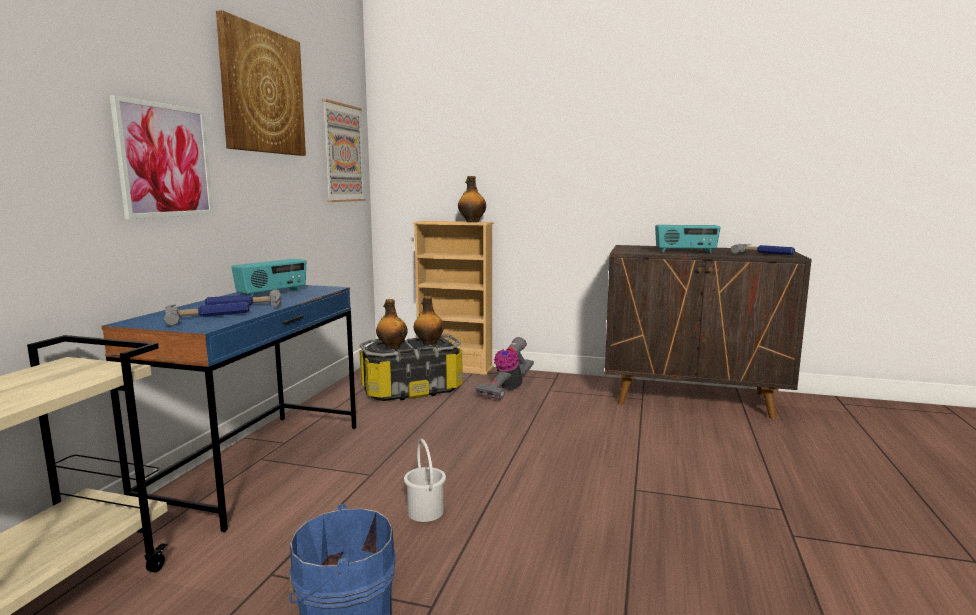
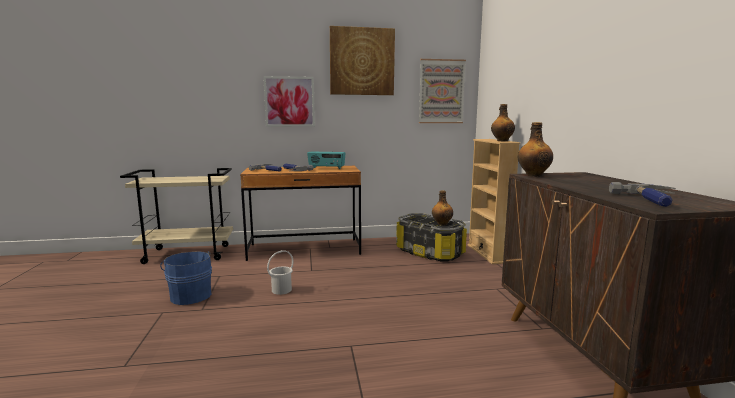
camera: 65 degrees right, 0 degrees up
(259, 464) = (304, 249): blue desk -> brown desk
(392, 347) = (419, 219): bottle -> bottle (533, 175)
(507, 389) = (474, 275): vacuum cleaner -> none
(685, 252) = (579, 183): radio -> none

